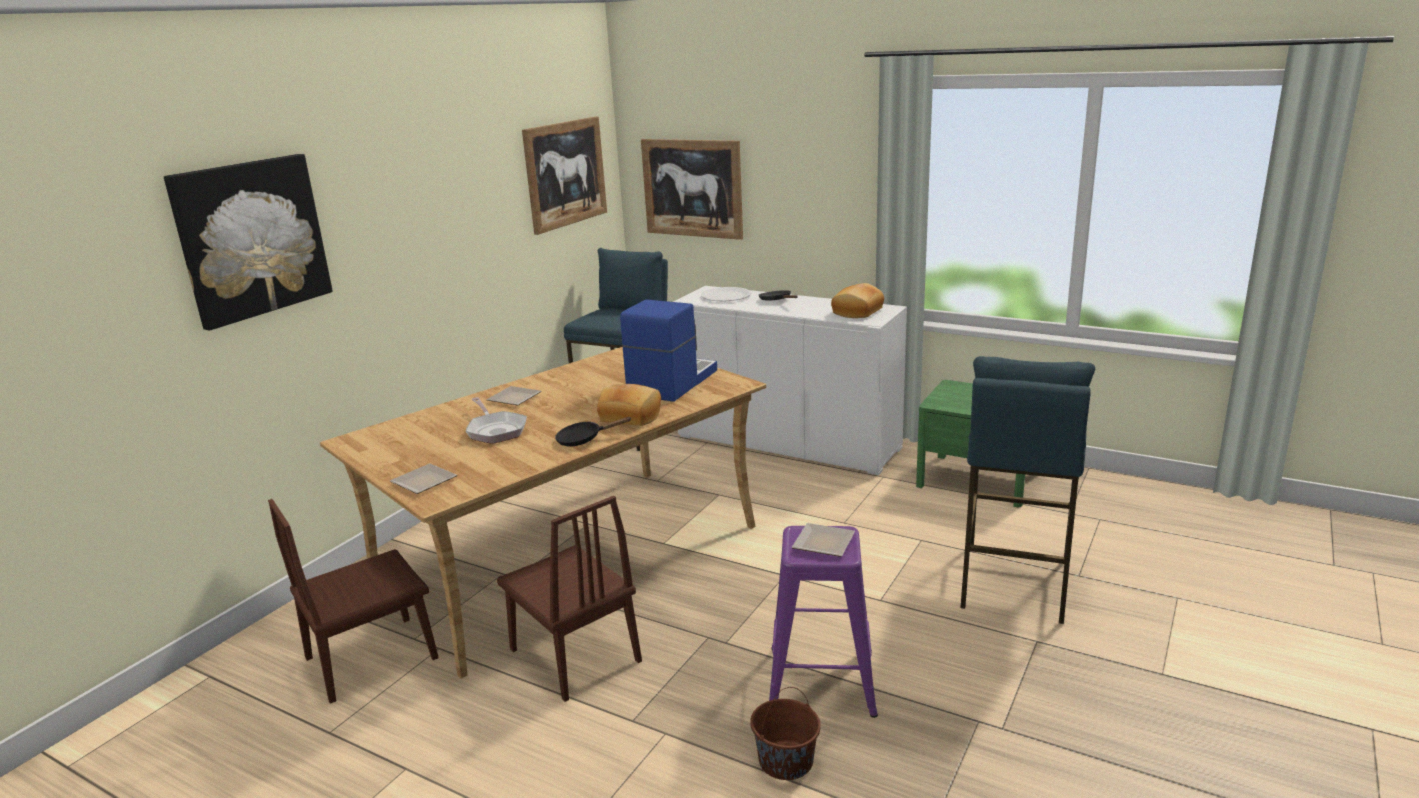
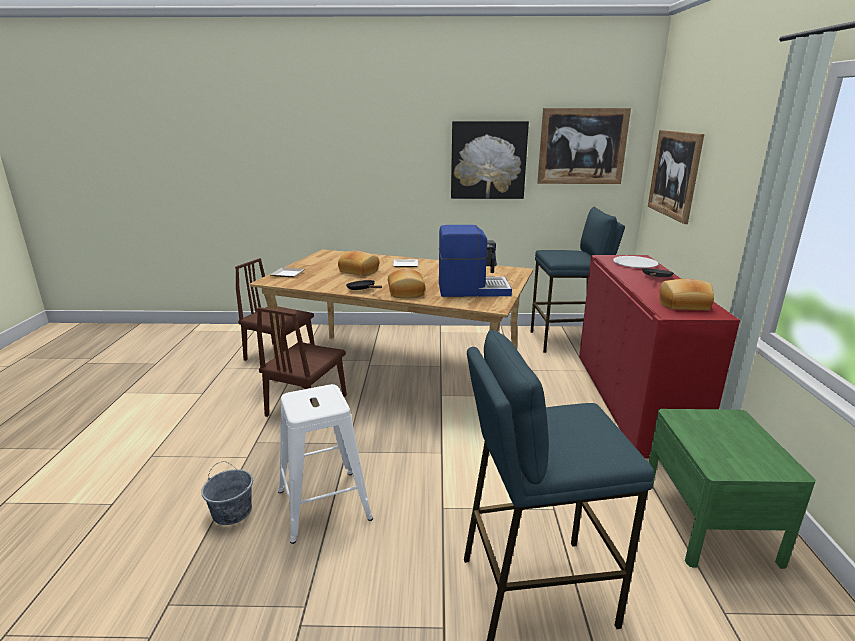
camera: 60 degrees right, 0 degrees up
(251, 238) = (325, 139): picture -> picture (488, 160)
(496, 430) = (359, 271): frying pan -> bread
(785, 761) = (231, 512): brown bucket -> grey bucket
(787, 442) = (632, 401): white cabinet -> red cabinet
(821, 544) = (313, 401): plate -> none
(823, 679) = (325, 505): purple stool -> white stool

